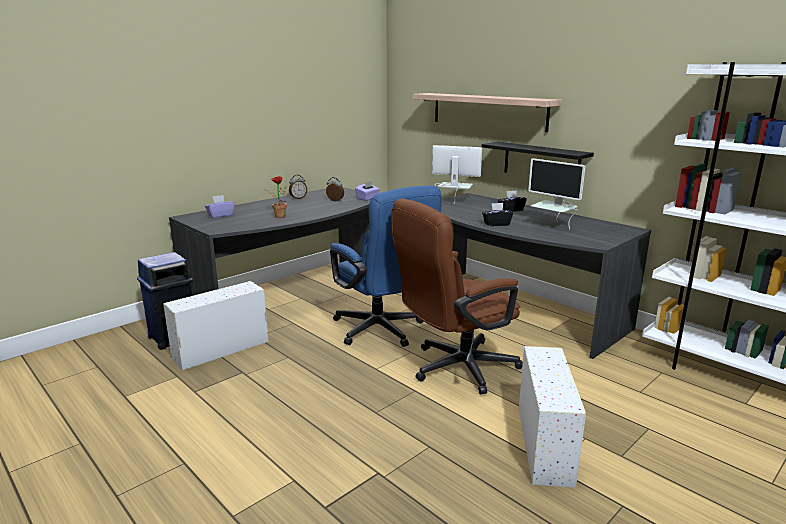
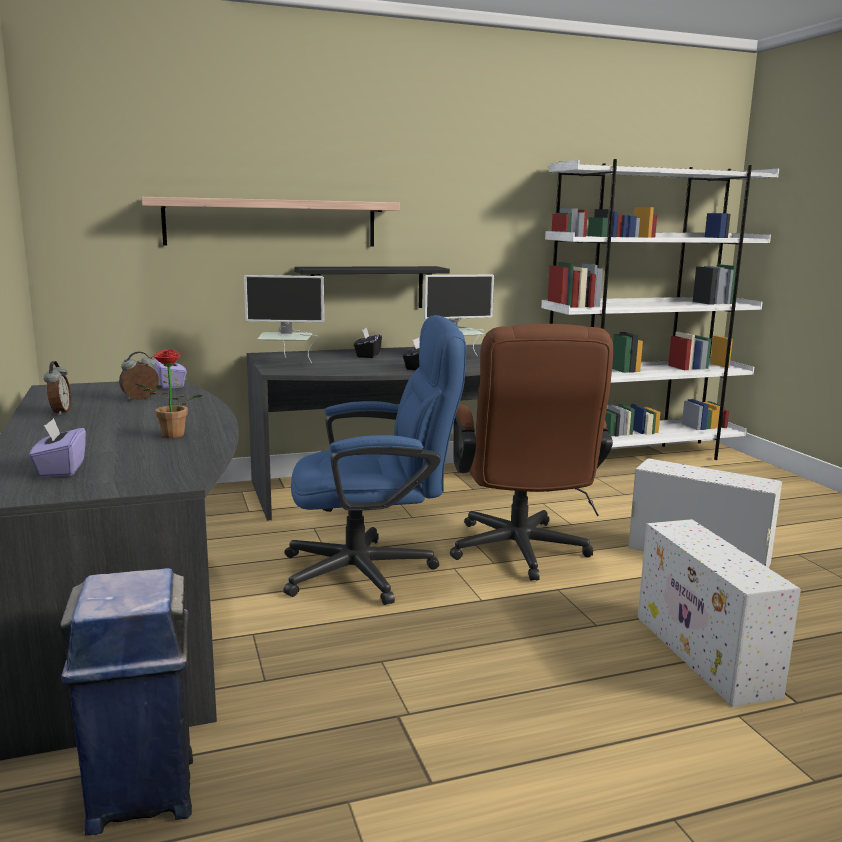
camera: 65 degrees left, 5 degrees down
(220, 350) = (280, 730): white storage box -> white storage box (705, 655)
(454, 202) = (286, 363): monitor -> monitor turned 135 degrees counterclockwise

